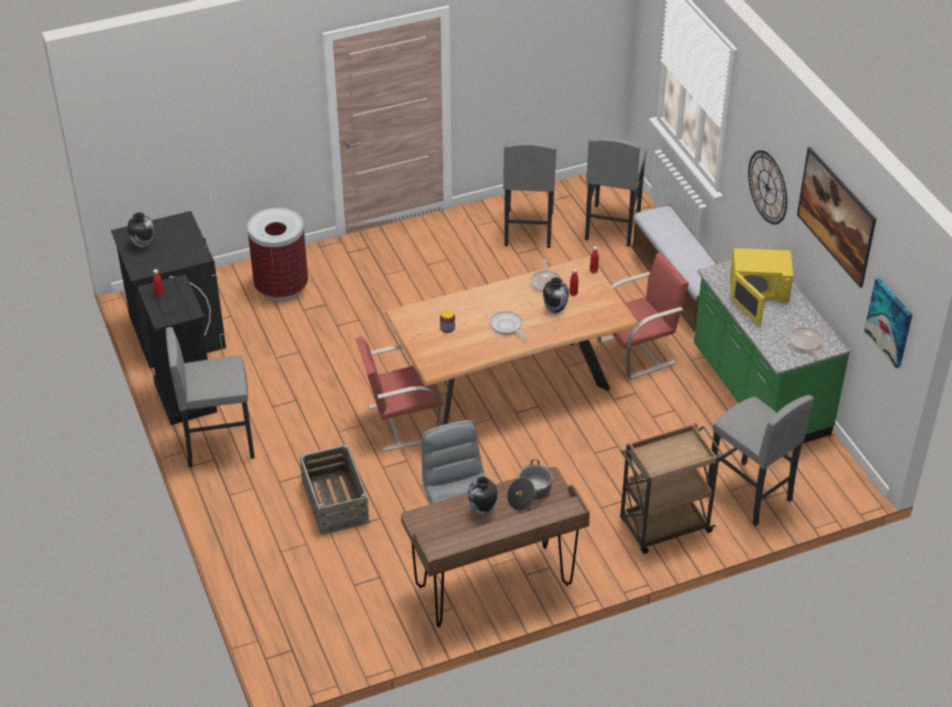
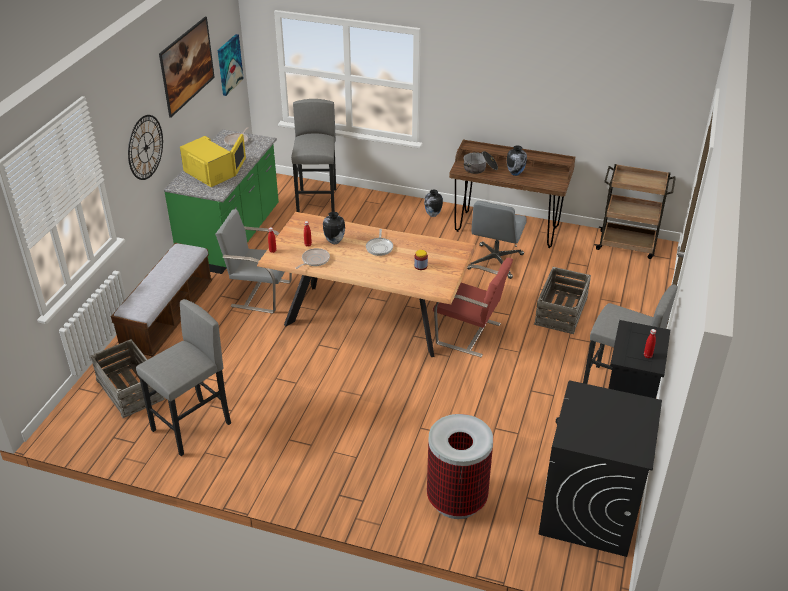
camera: 140 degrees left, 5 degrees down
(143, 244) = (627, 432): vase -> vase (432, 215)
(611, 225) = (131, 389): grey stool -> crate
(638, 352) = (260, 293): red chair -> grey chair
(664, 527) = (382, 210): brown cart -> brown cart (627, 245)

